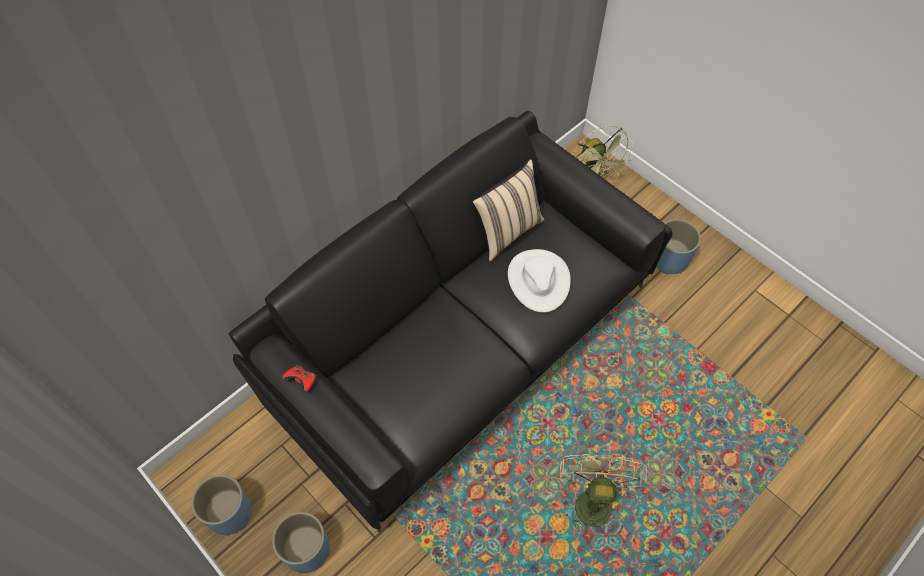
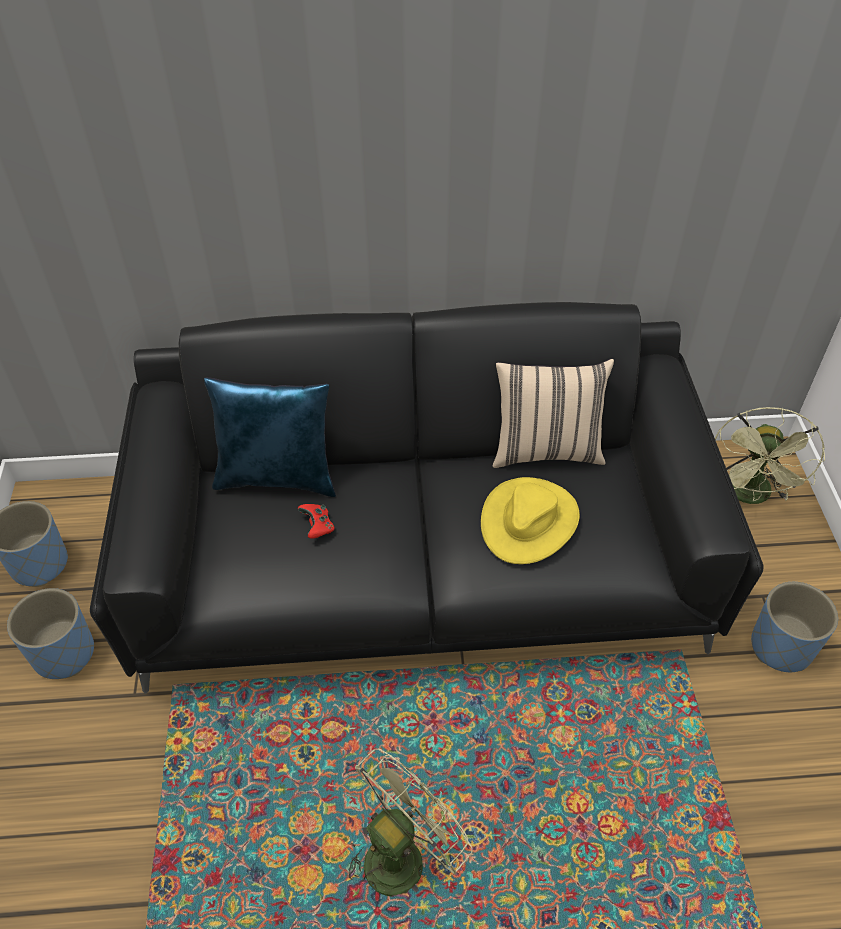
camera: 40 degrees right, 10 degrees down
(302, 381) = (155, 439): red game controller -> red game controller (317, 527)
(377, 351) = (278, 477): none -> blue pillow
(538, 280) = (529, 521): white hat -> yellow hat

